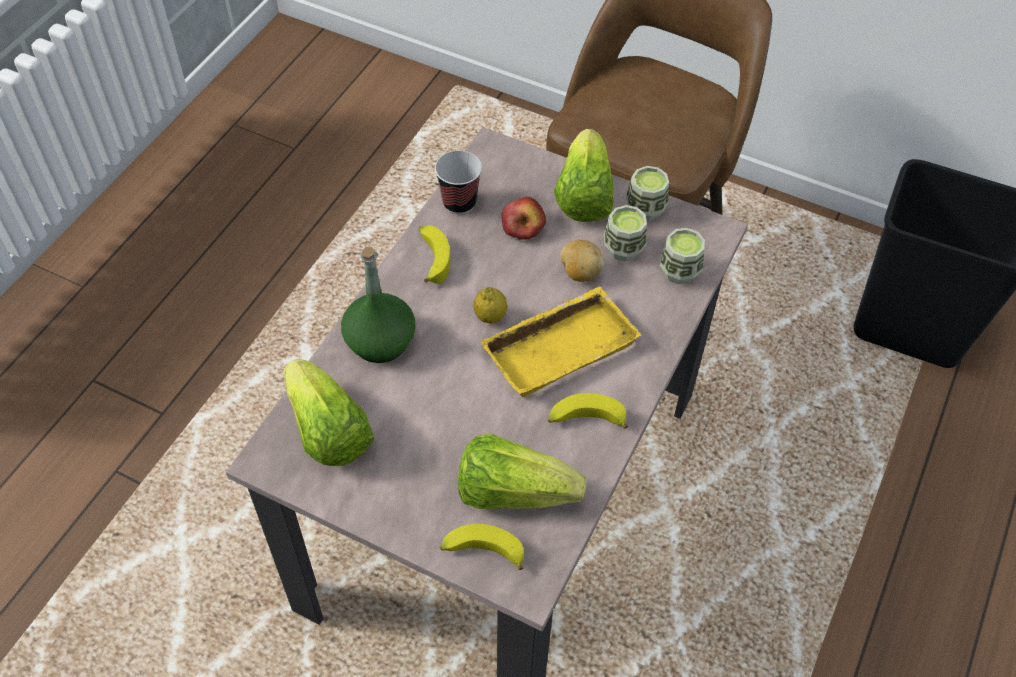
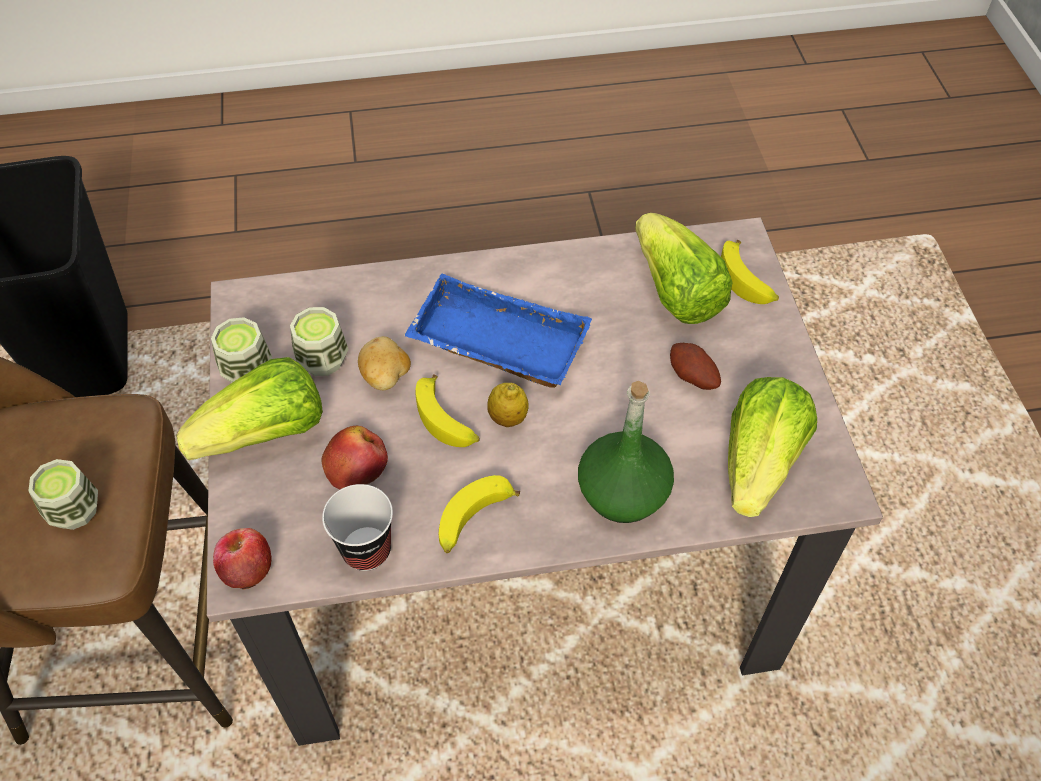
camera: 125 degrees left, 0 degrees up
(428, 443) = (691, 378): none -> potato
(495, 151) = (247, 568): none -> apple
(559, 345) = (494, 344): yellow tray -> blue tray
(585, 420) = (559, 283): banana -> banana (447, 420)
(679, 271) = (321, 302): cup -> cup (75, 510)

